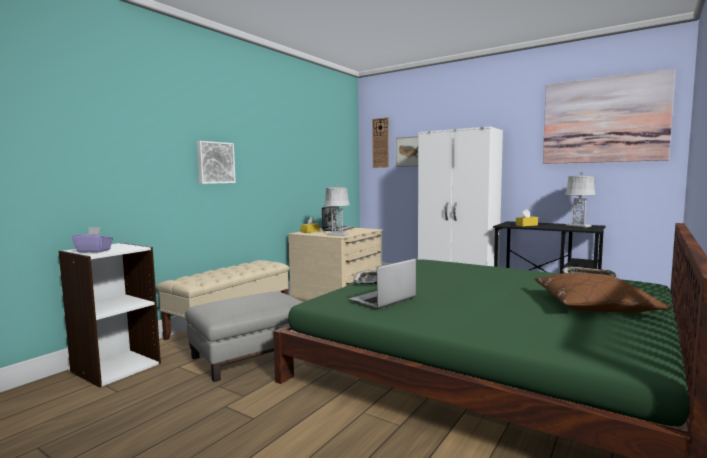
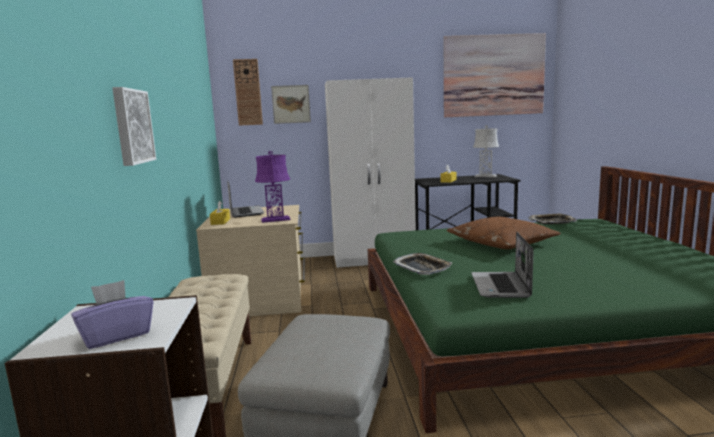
camera: 40 degrees left, 5 degrees up
(337, 234) = (275, 220): grey table lamp -> purple table lamp
(593, 305) = (626, 245): brown pillow -> brown pillow (501, 243)

